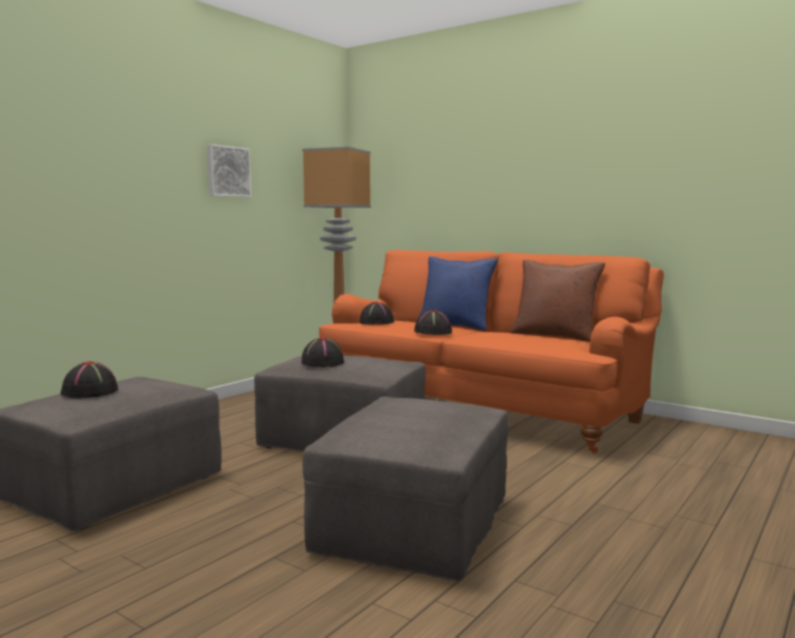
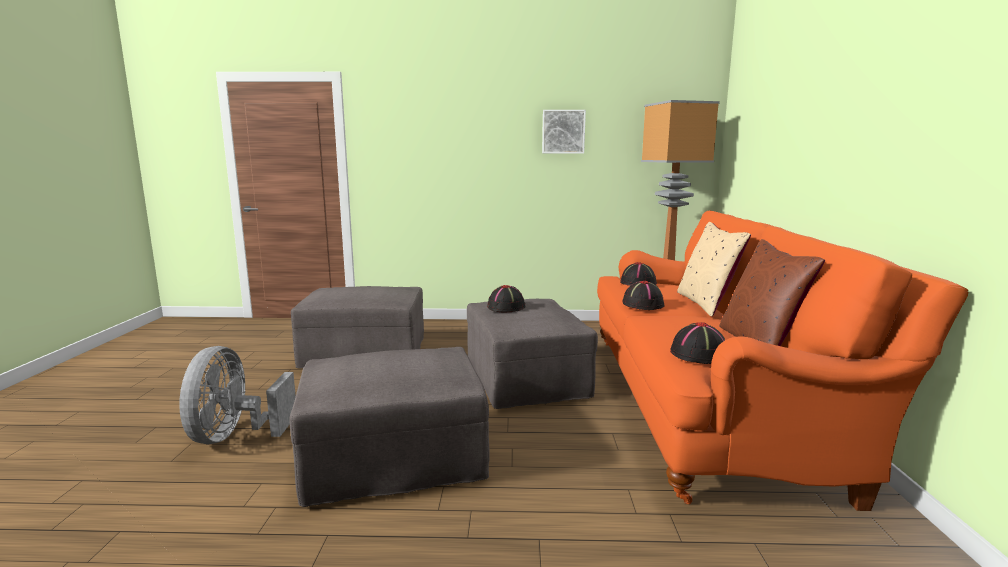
camera: 55 degrees right, 5 degrees up
(90, 392) = (352, 289): black hat -> black hat (698, 354)
(215, 606) = (235, 436): none -> grey fan
(455, 325) = (706, 303): blue pillow -> beige pillow

